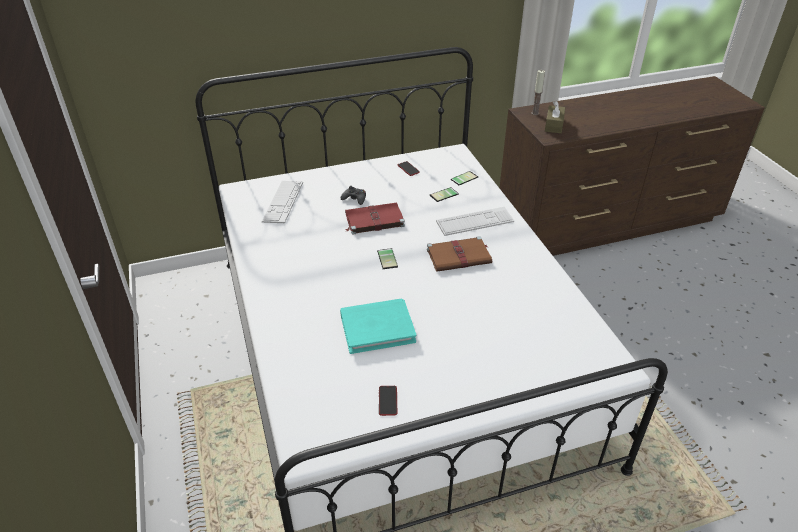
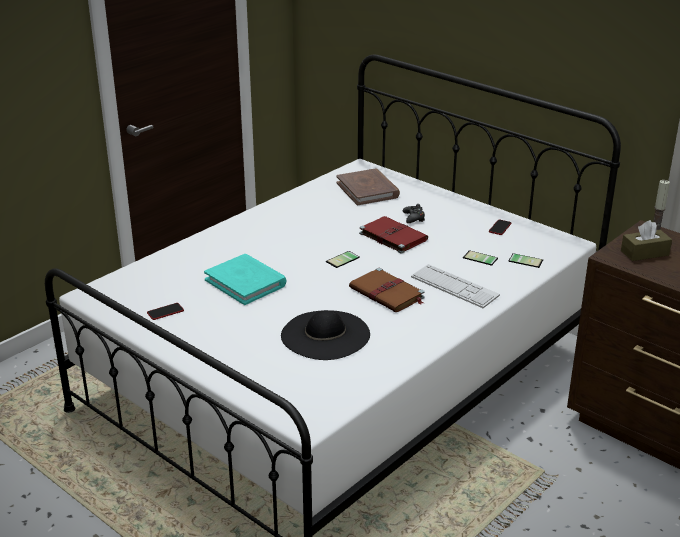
camera: 60 degrees right, 10 degrees down
(283, 202) = (368, 190): keyboard -> brown book
(498, 312) = (325, 335): none -> black hat

